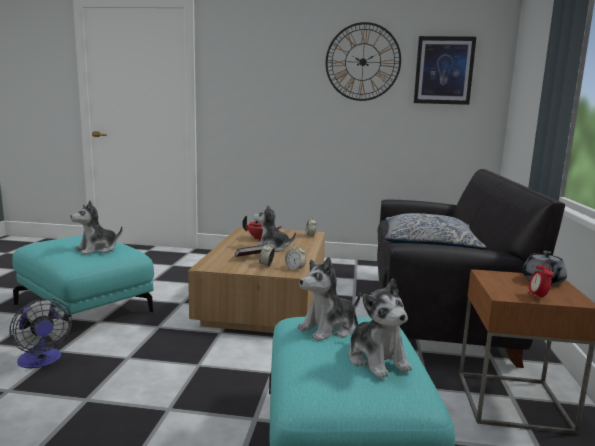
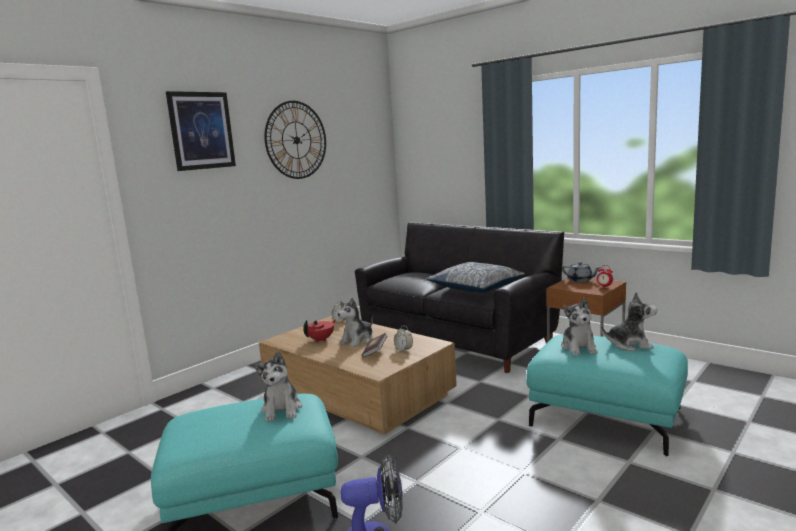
camera: 55 degrees left, 0 degrees up
(295, 269) = (426, 342): alarm clock -> none
(444, 70) = (355, 143): picture -> picture (201, 130)

